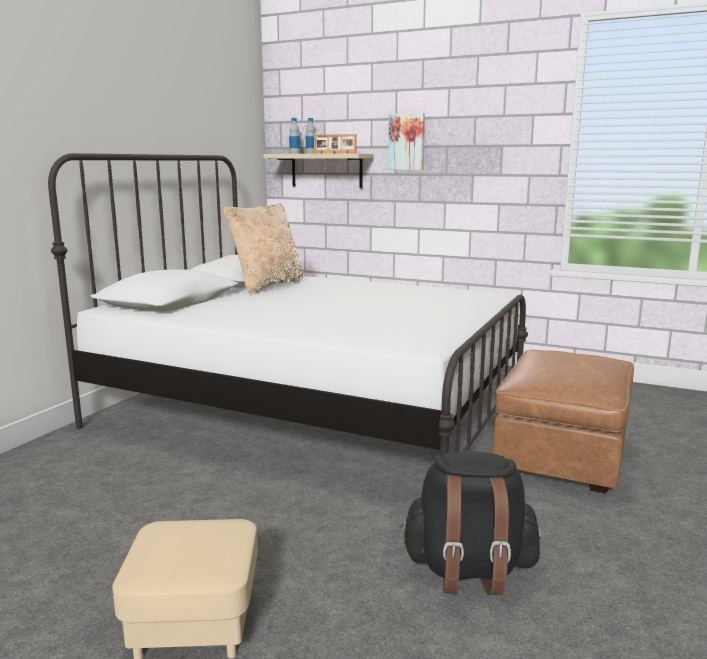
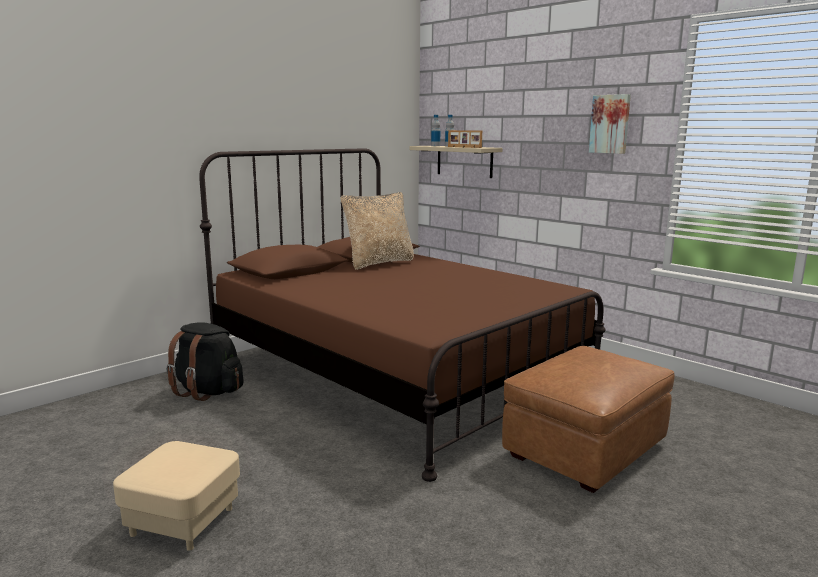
camera: 20 degrees right, 0 degrees up
(312, 410) = (396, 374): white bed -> brown bed
(407, 142) = (530, 138): picture -> picture (610, 124)
(468, 571) = (408, 531): black backpack -> black backpack (208, 392)

